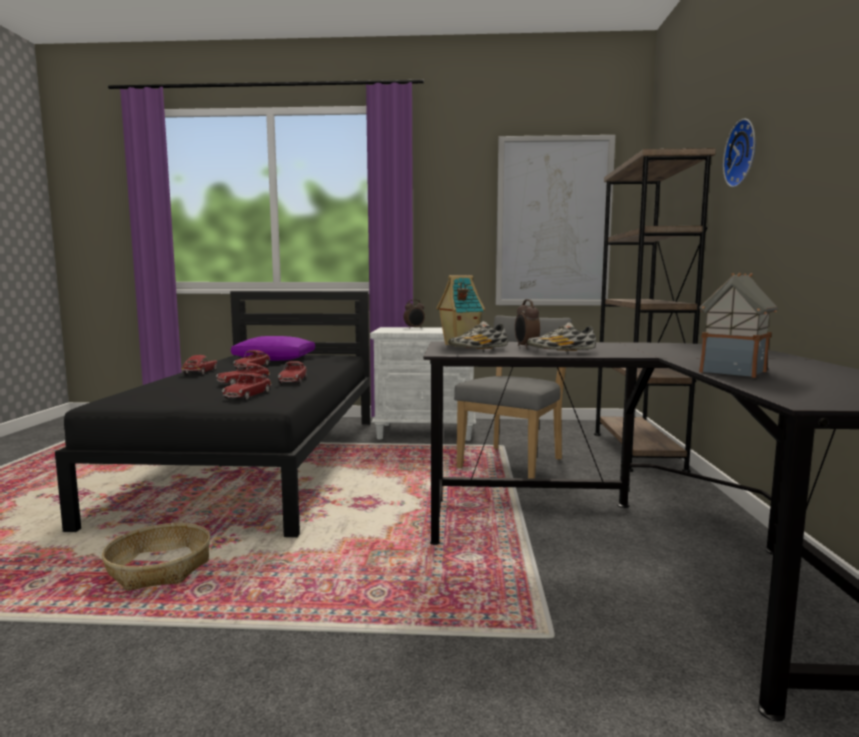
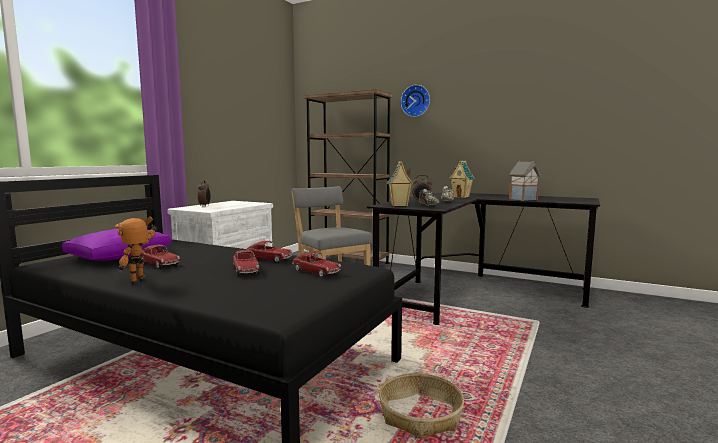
camera: 65 degrees left, 0 degrees up
(200, 372) = (141, 279): toy car -> toy robot
(553, 222) = (256, 120): picture -> none
(669, 352) = (461, 197): none -> toy house

